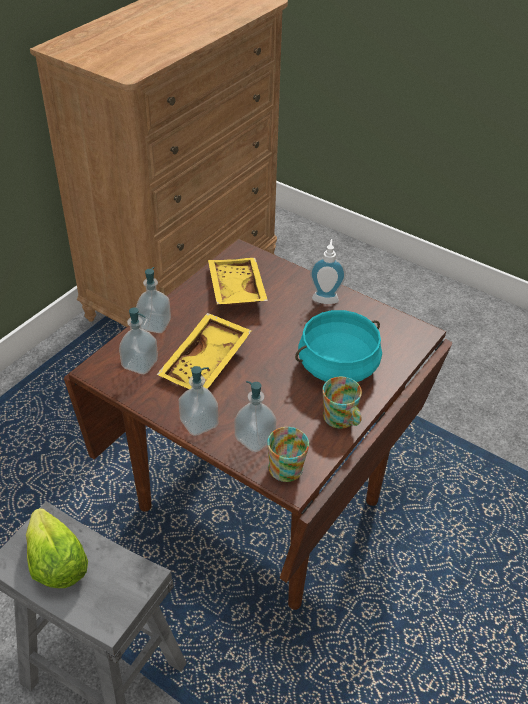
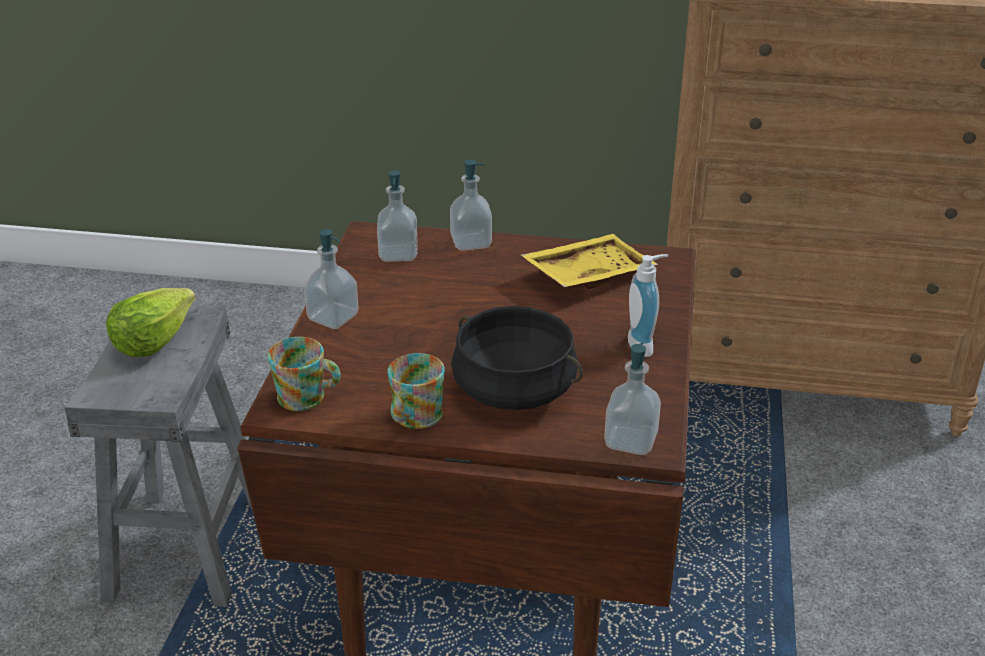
camera: 65 degrees right, 10 degrees down
(207, 363) = (436, 294): yellow tray -> none
(255, 439) = (334, 362): soap dispenser -> soap dispenser (630, 441)
(337, 365) = (515, 389): turquoise cooking pot -> black cooking pot

